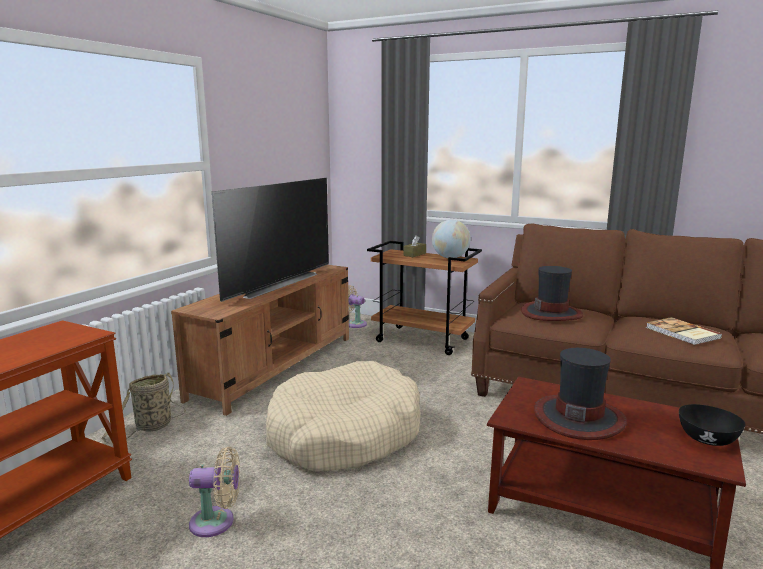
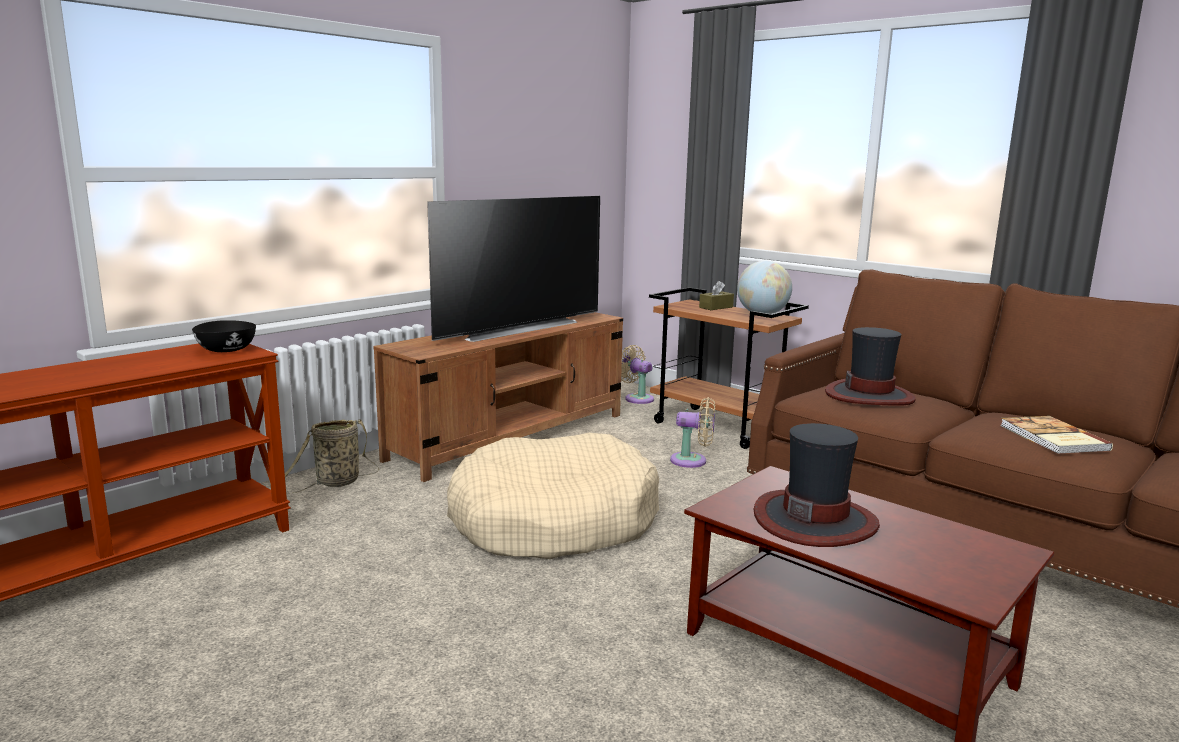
camera: 15 degrees right, 0 degrees up
(217, 522) = (357, 588): beige fan -> beige fan (692, 461)
(706, 439) = (984, 569): black bowl -> black bowl (226, 350)

